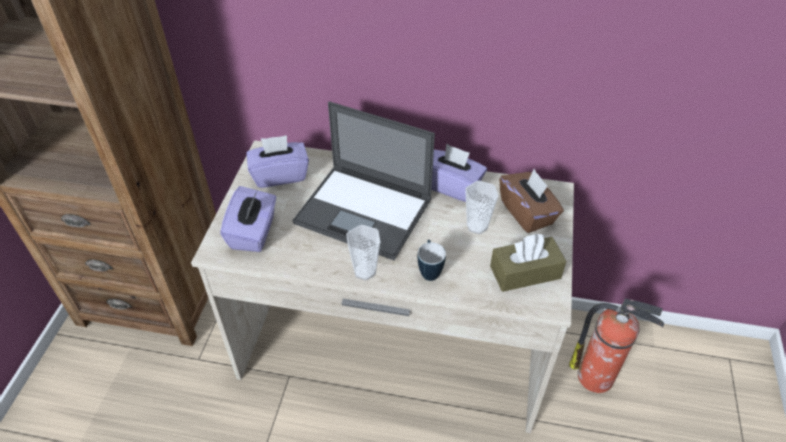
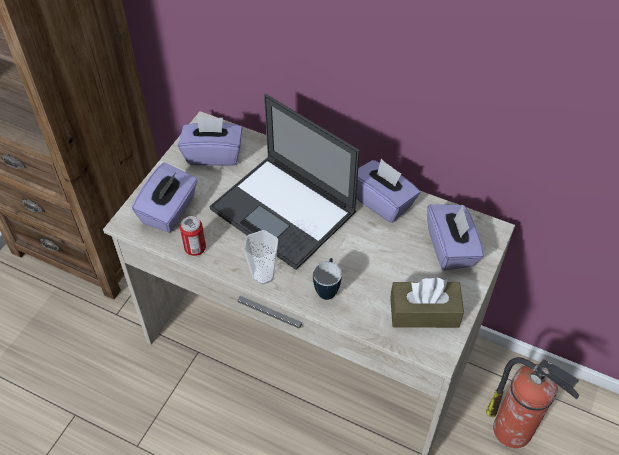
camera: 15 degrees right, 5 degrees up
(290, 261) = (195, 248): none -> can
(477, 226) = (393, 251): cup -> none
(527, 213) = (451, 248): brown tissue box -> purple tissue box

